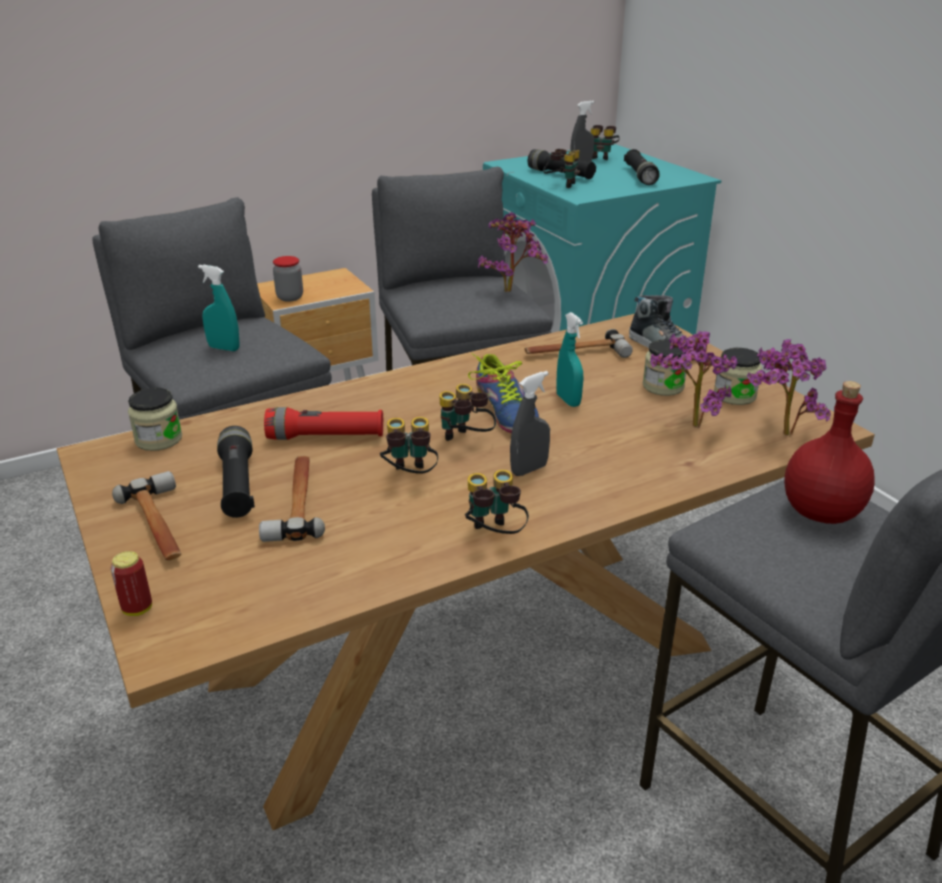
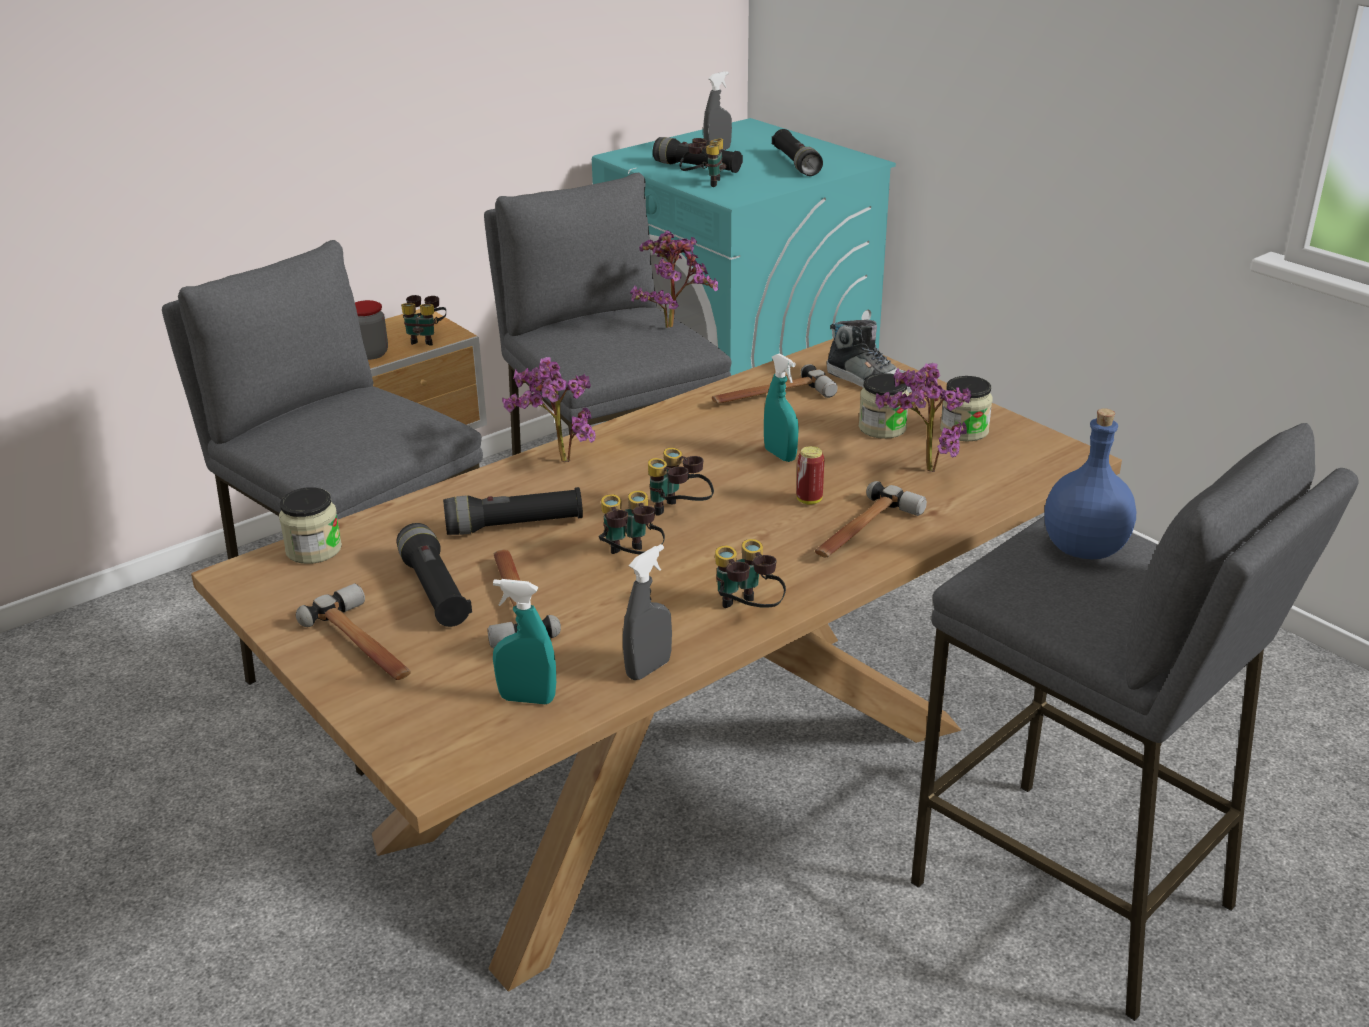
camera: 10 degrees left, 0 degrees up
(137, 609) = (385, 734): can -> can (809, 500)
(224, 348) = (347, 431): turquoise spray bottle -> turquoise spray bottle (527, 699)
(326, 437) = (514, 526): red flashlight -> black flashlight
(506, 410) = (713, 473): shoe -> none
(529, 469) = (761, 538): grey spray bottle -> grey spray bottle (648, 669)
(601, 157) = (740, 139): binoculars -> binoculars (425, 339)
(620, 473) = (863, 531): none -> hammer
(779, 434) = (1022, 470): potted plant -> potted plant (556, 461)
(821, 512) = (1084, 548): red bottle -> blue bottle

